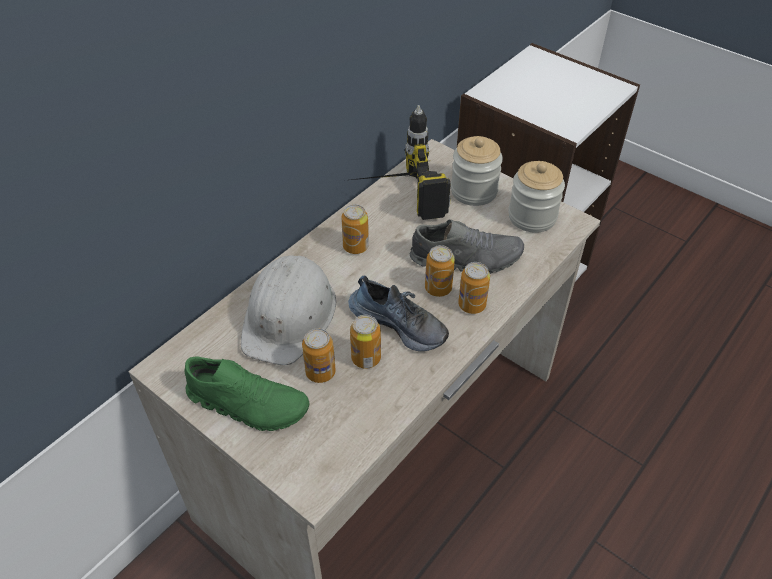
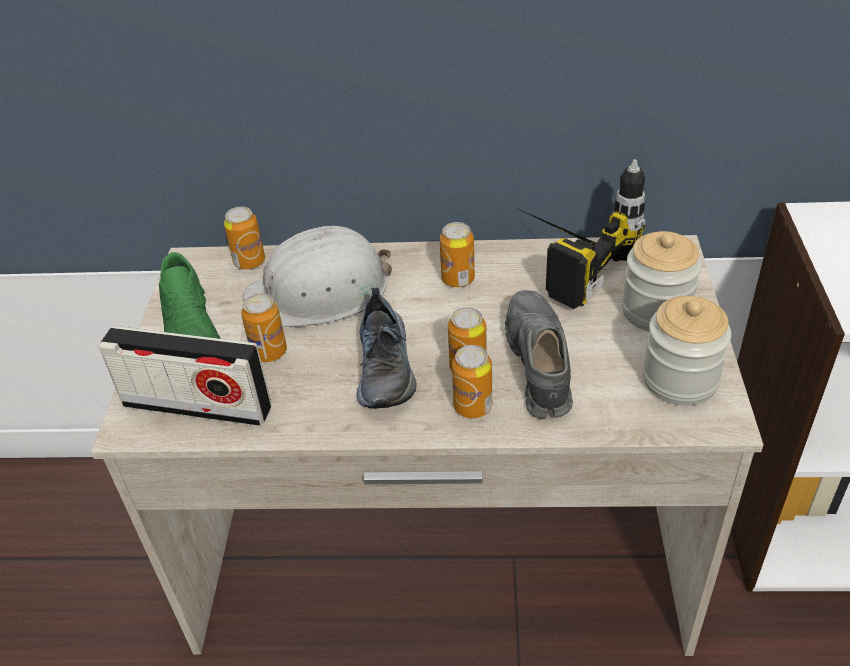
camera: 55 degrees right, 5 degrees down
(332, 438) = (197, 406): none -> radio
(366, 358) = (316, 371): can -> can (249, 262)
(465, 259) = (538, 364): grey shoe -> grey shoe turned 150 degrees counterclockwise

